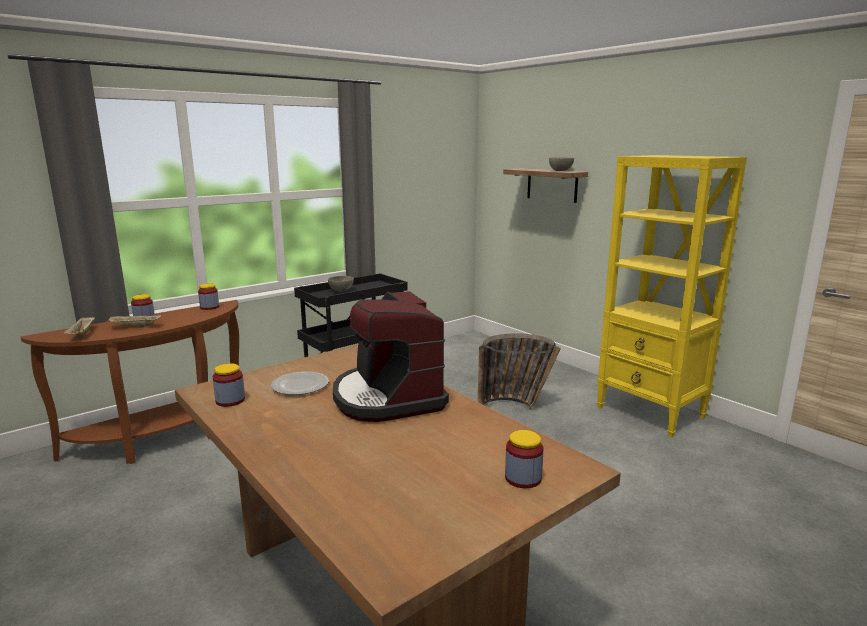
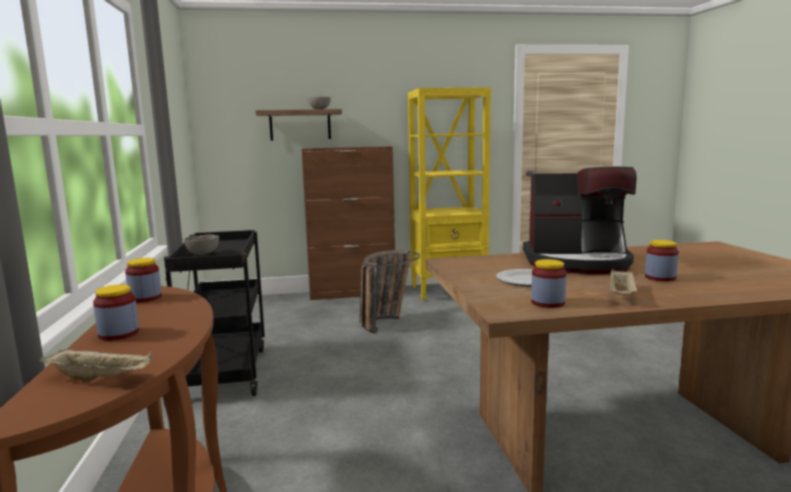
camera: 60 degrees left, 5 degrees down
(134, 327) = (148, 340): beige tray -> beige tray (621, 295)
(523, 478) = (728, 253): jar -> jar (660, 277)
(567, 371) = (353, 293): none -> brown cabinet

